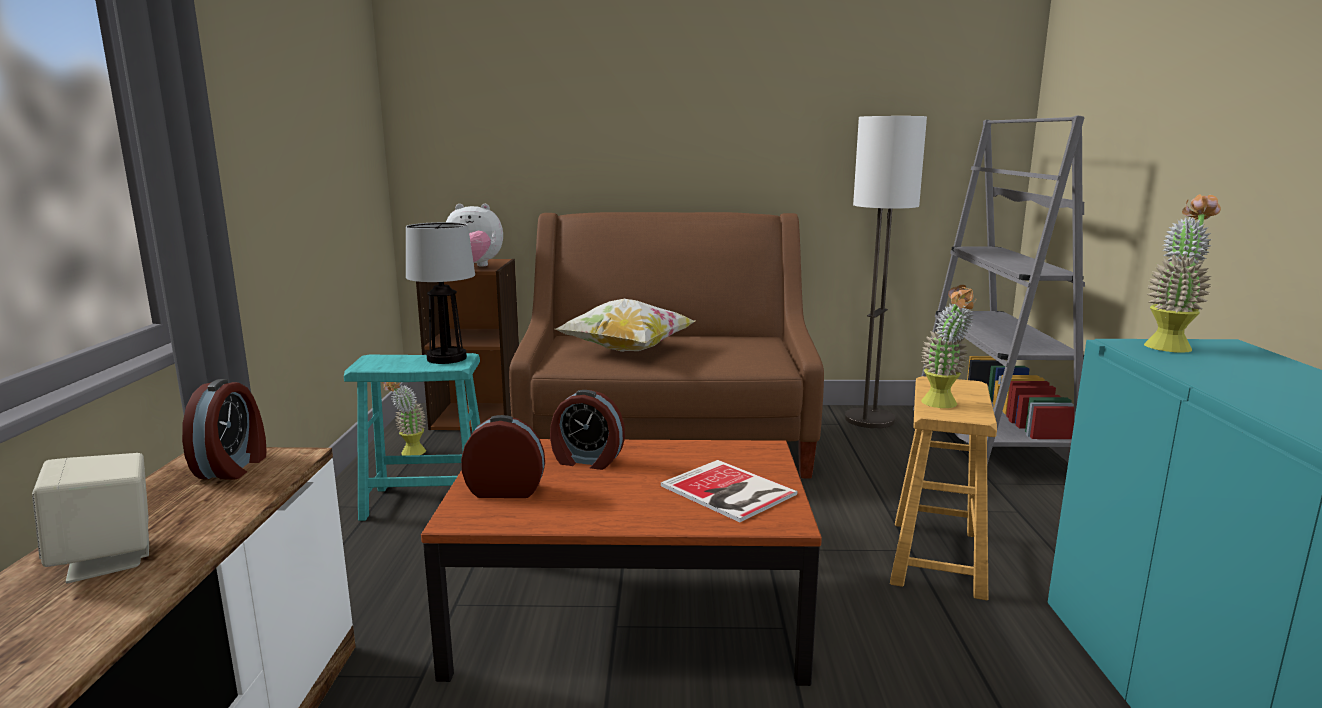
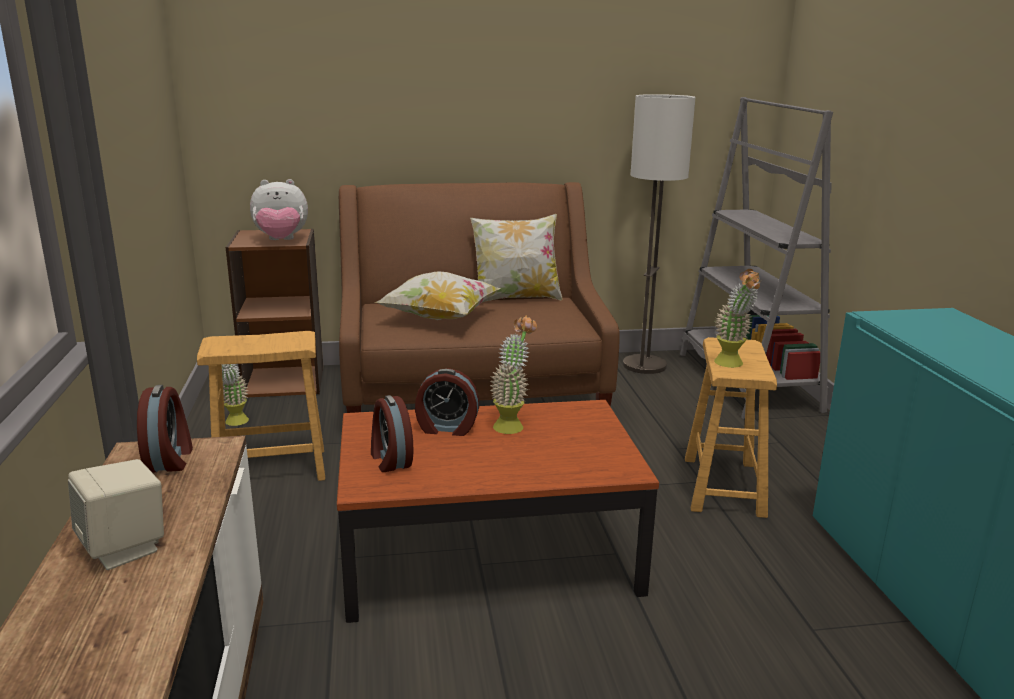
camera: 10 degrees left, 5 degrees up
(427, 502) = (271, 468): turquoise stool -> brown stool
(447, 358) = (288, 337): table lamp -> none
(506, 490) = (390, 460): alarm clock -> alarm clock turned 105 degrees counterclockwise
(718, 335) = (516, 298): none -> pillow
(728, 492) = (575, 449): book -> none
(1170, 345) = (906, 316): potted plant -> potted plant (512, 424)

